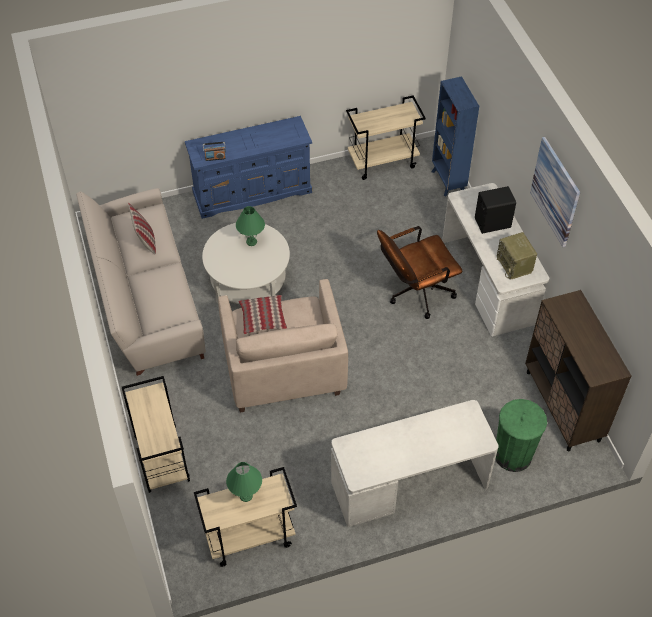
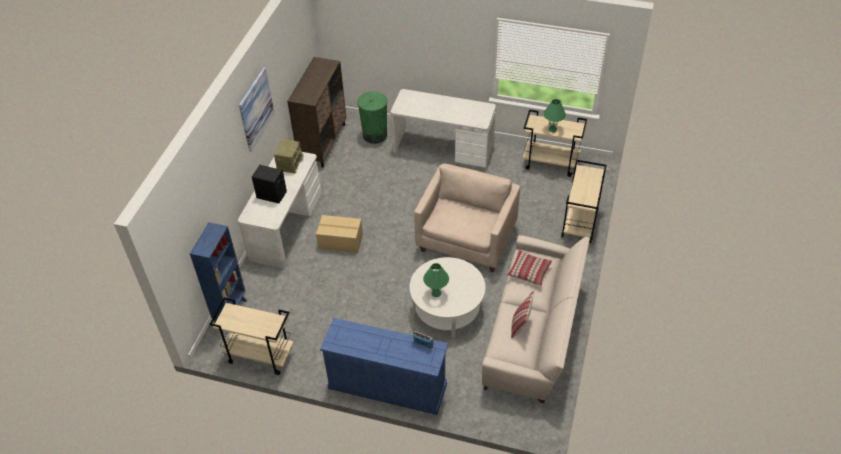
camera: 145 degrees left, 5 degrees down
(263, 319) = (471, 226): pillow -> pillow (529, 271)
(415, 293) = (340, 241): brown office chair -> cardboard box

